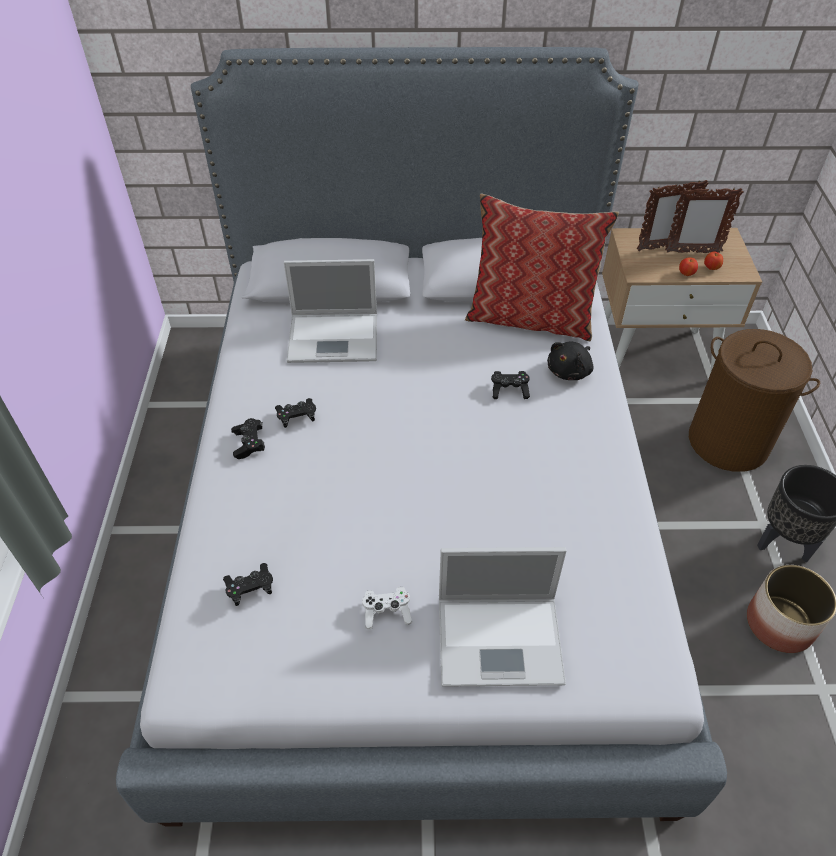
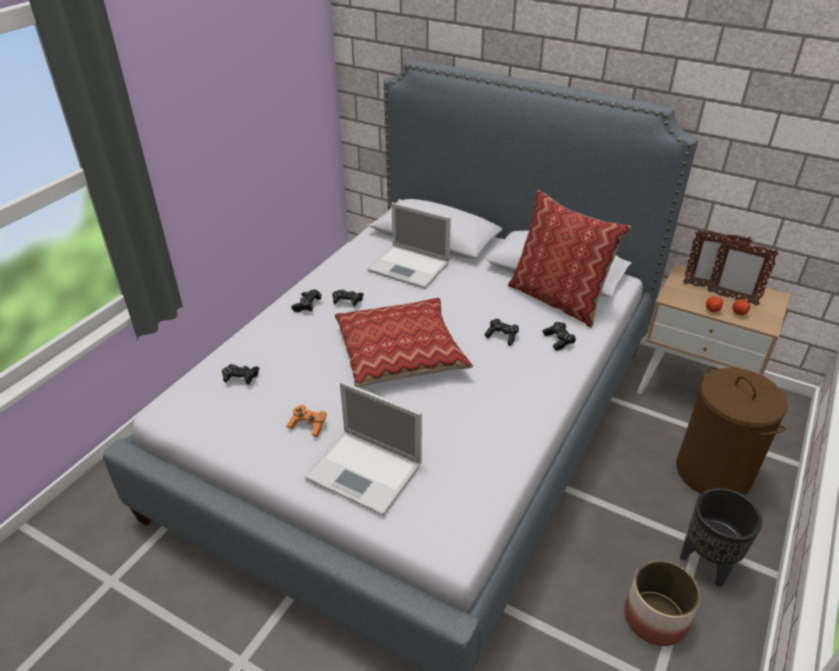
camera: 30 degrees right, 10 degrees down
(387, 612) = (308, 425): white game controller -> orange game controller
(417, 461) = (401, 353): none -> pillow
(570, 371) = (558, 340): black plush toy -> black game controller

